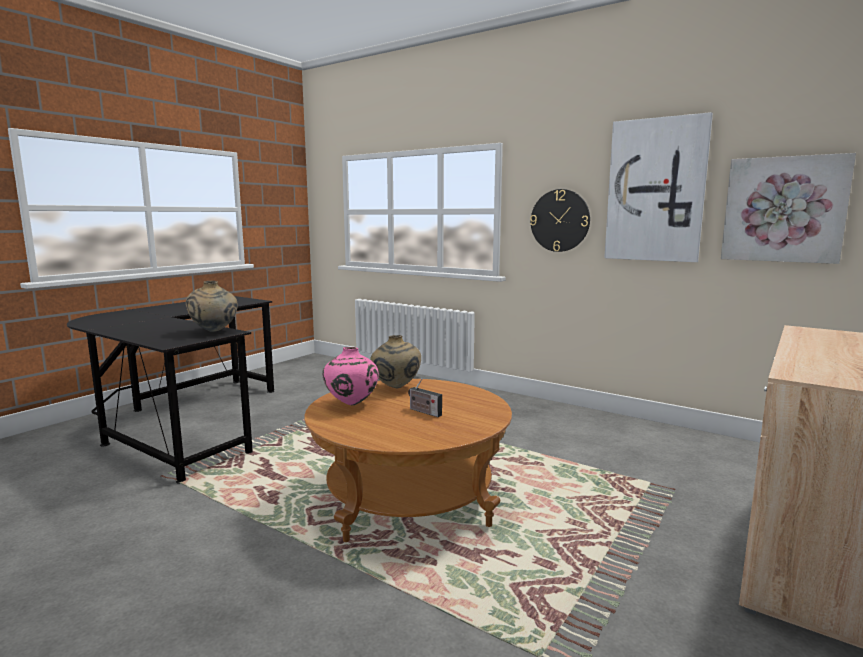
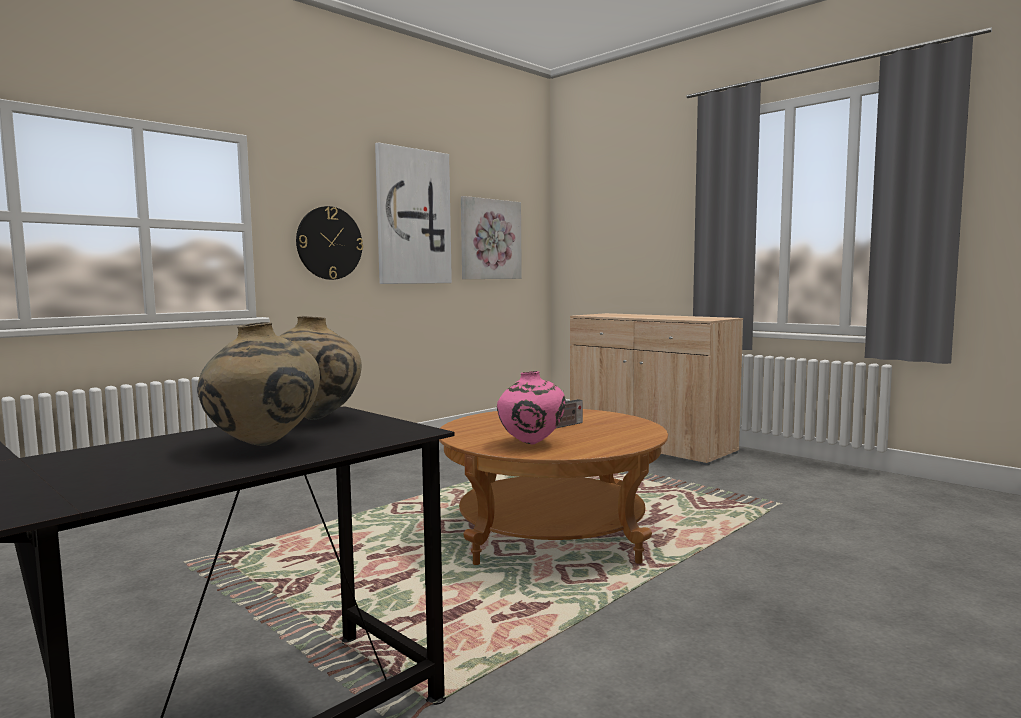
camera: 80 degrees left, 5 degrees down
(396, 388) = (477, 430): beige vase -> beige vase (263, 445)

